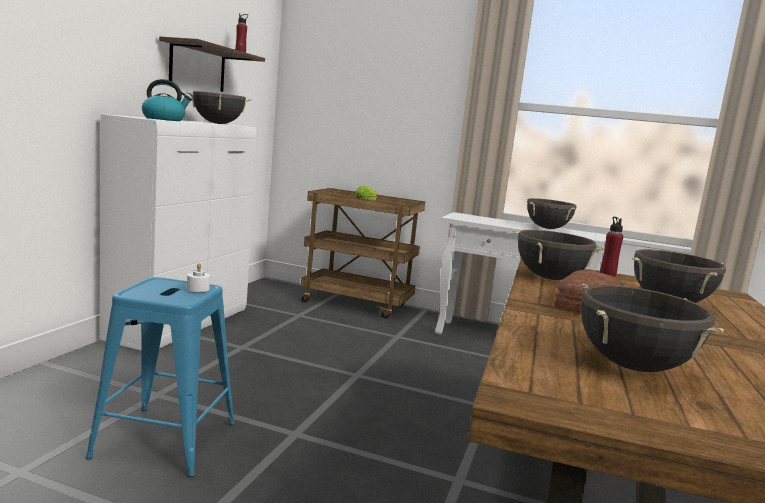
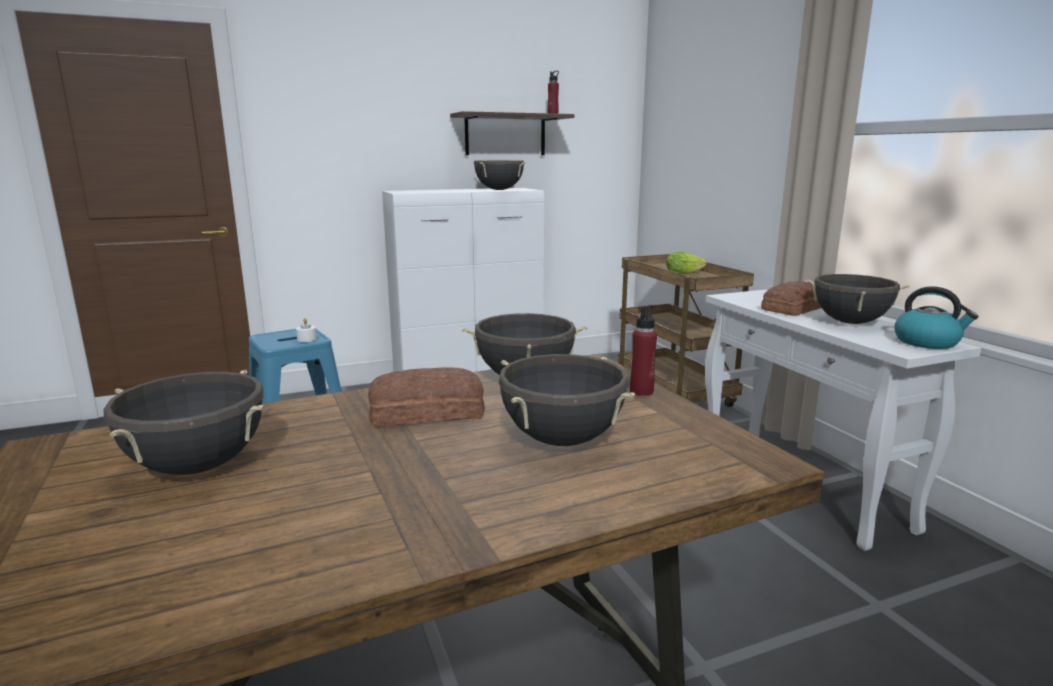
camera: 50 degrees right, 5 degrees up
(164, 119) = (423, 191): kettle -> kettle (927, 342)
(504, 222) = (796, 308): none -> bread

